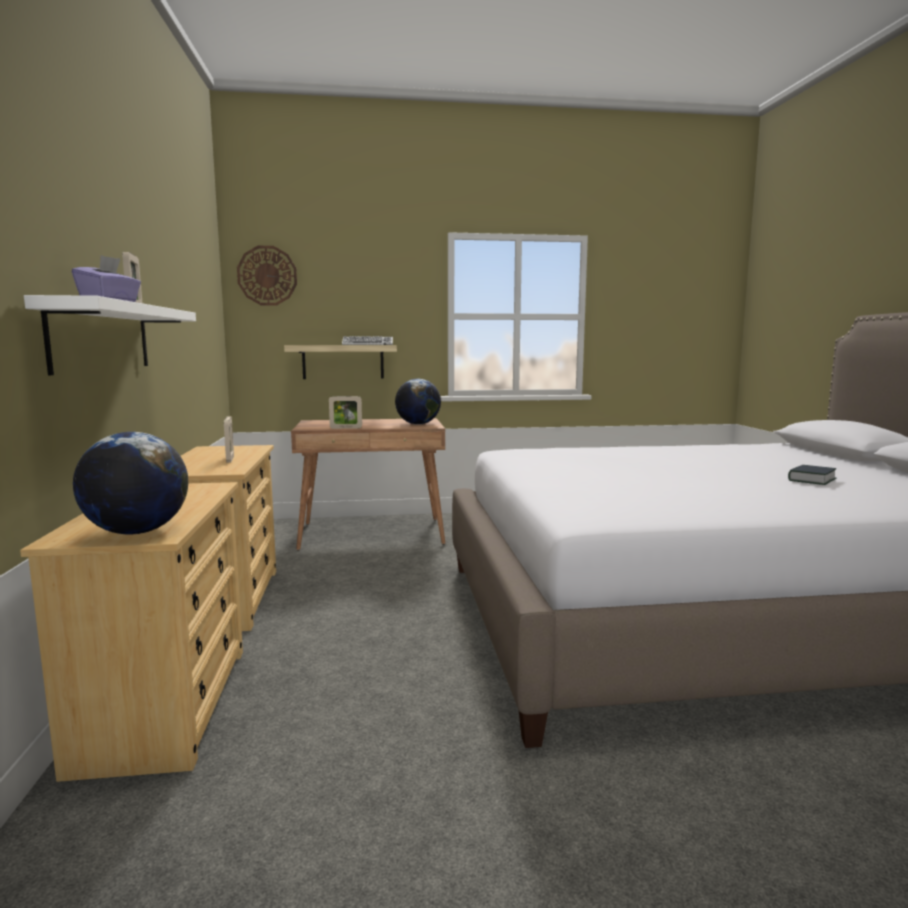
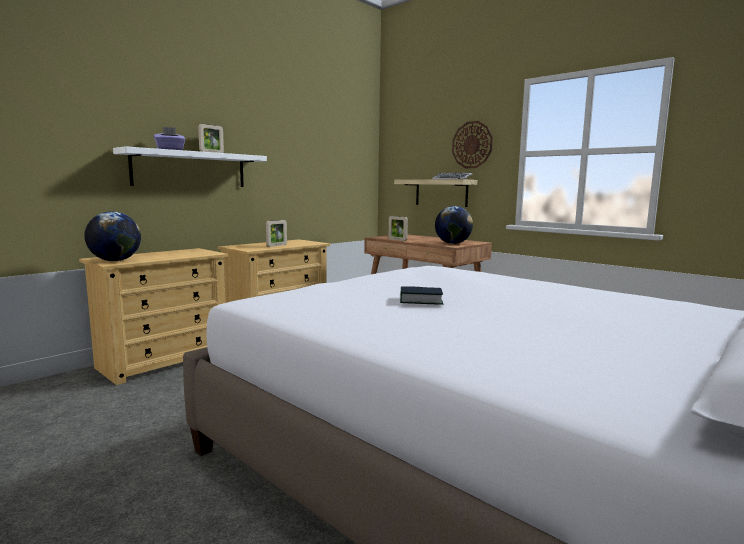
camera: 50 degrees right, 0 degrees up
(267, 275) = (401, 131): wall clock -> wall clock (472, 145)
(811, 480) = (552, 337): book -> book (420, 300)

